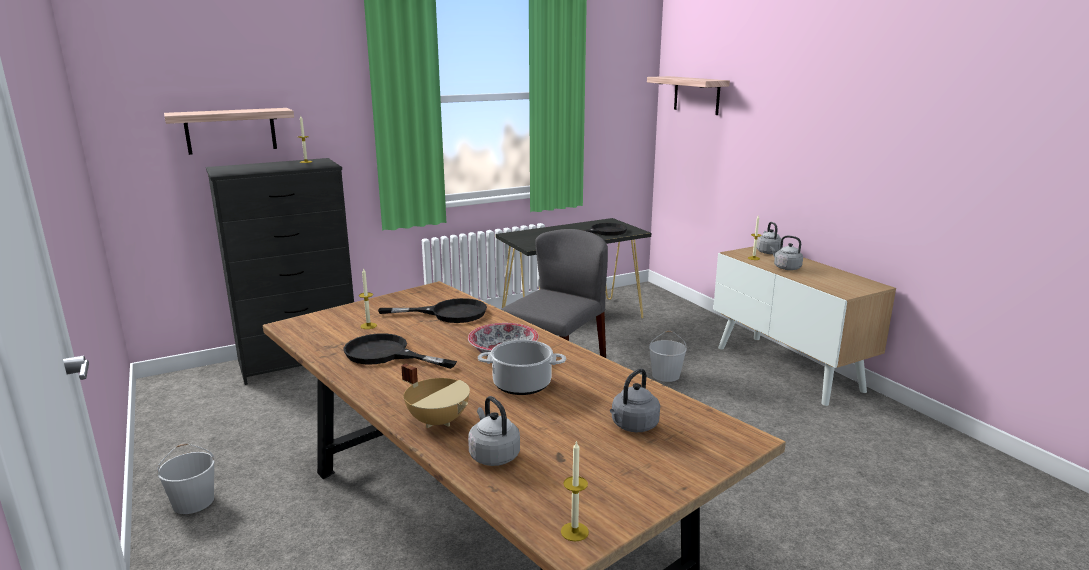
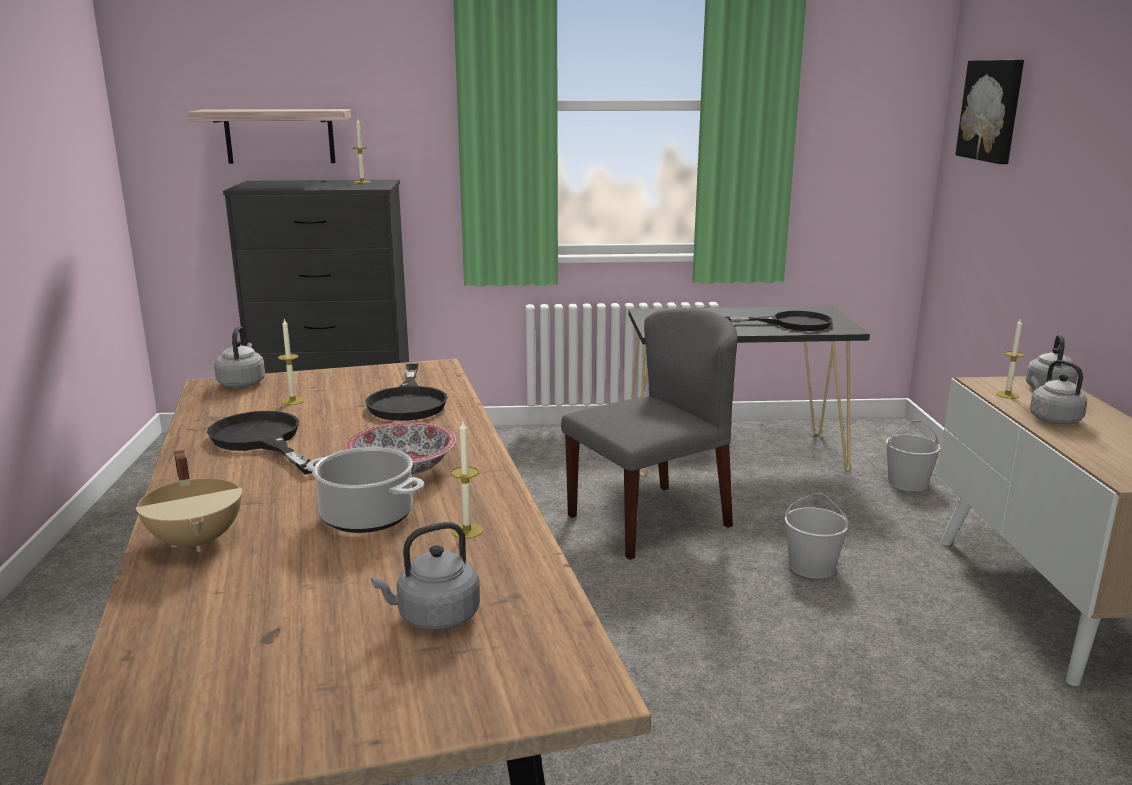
camera: 25 degrees right, 0 degrees up
(192, 502) = (81, 588): white bucket -> white bucket (907, 483)
(448, 313) = (408, 401): black frying pan -> black frying pan turned 60 degrees clockwise
(493, 455) = (193, 607): grey kettle -> grey kettle (242, 383)
(574, 531) = (132, 757): candle -> candle (467, 531)
(696, 95) = (992, 110): shelf -> picture

